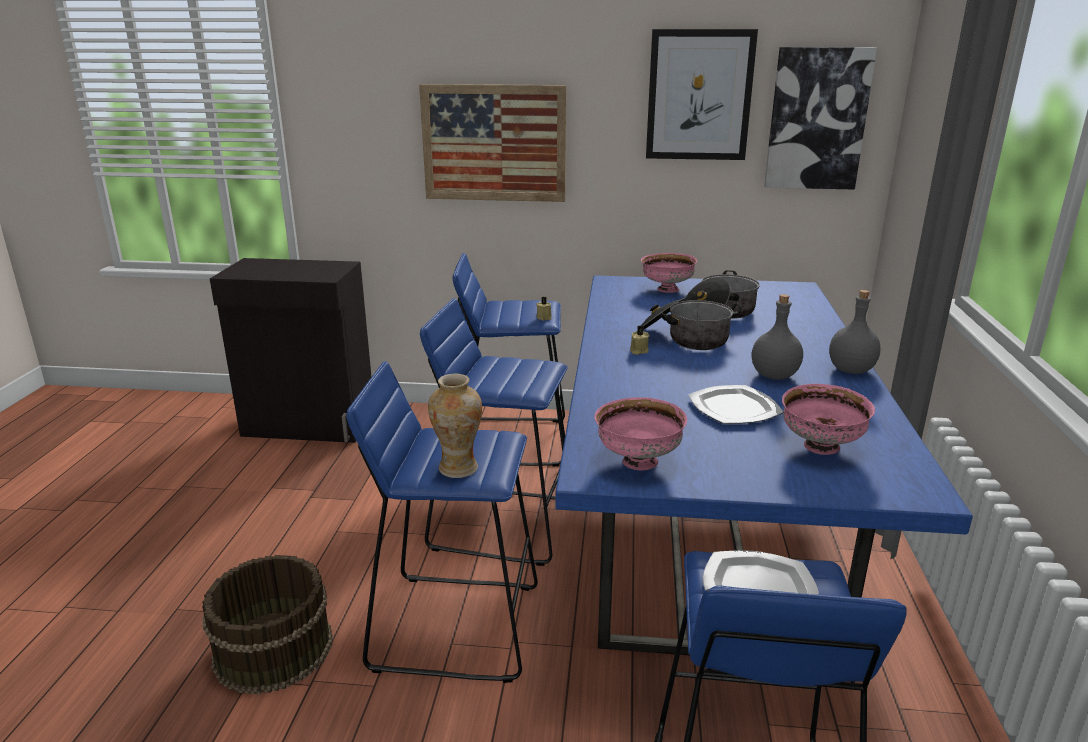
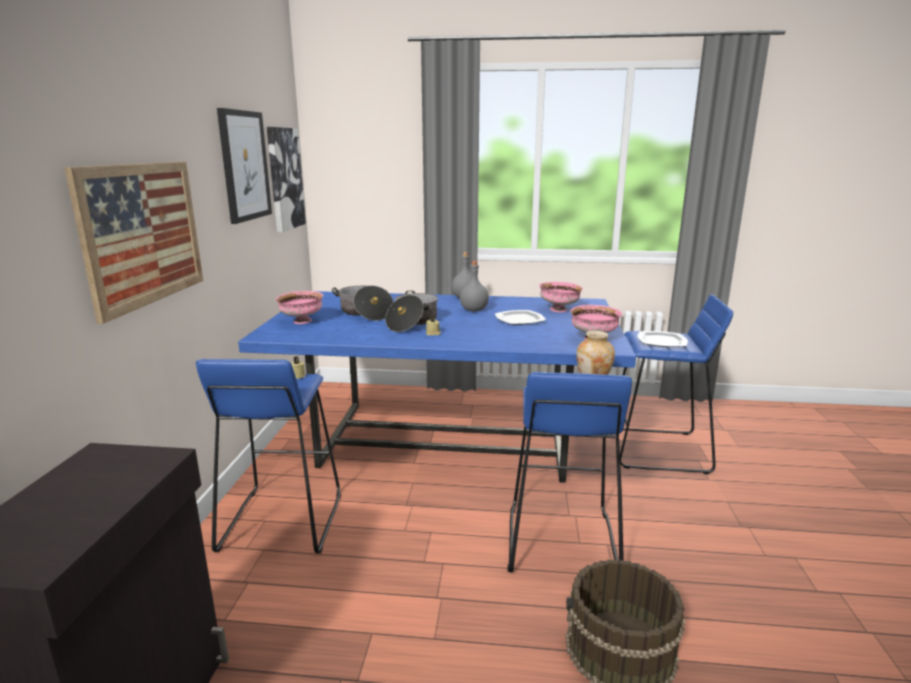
camera: 90 degrees left, 5 degrees down
(501, 523) = (427, 524): blue stool -> none

